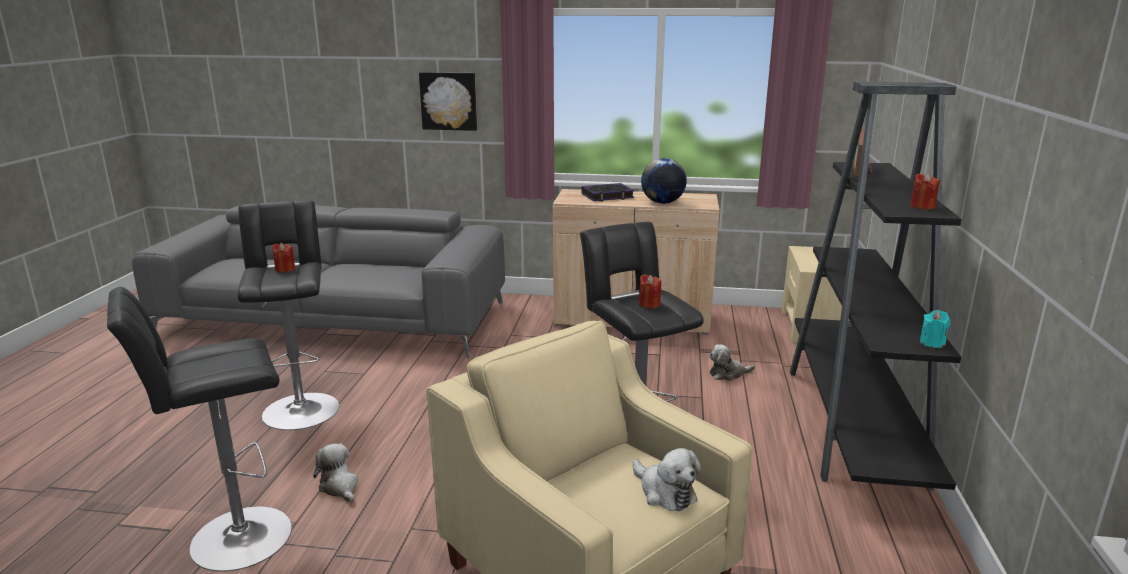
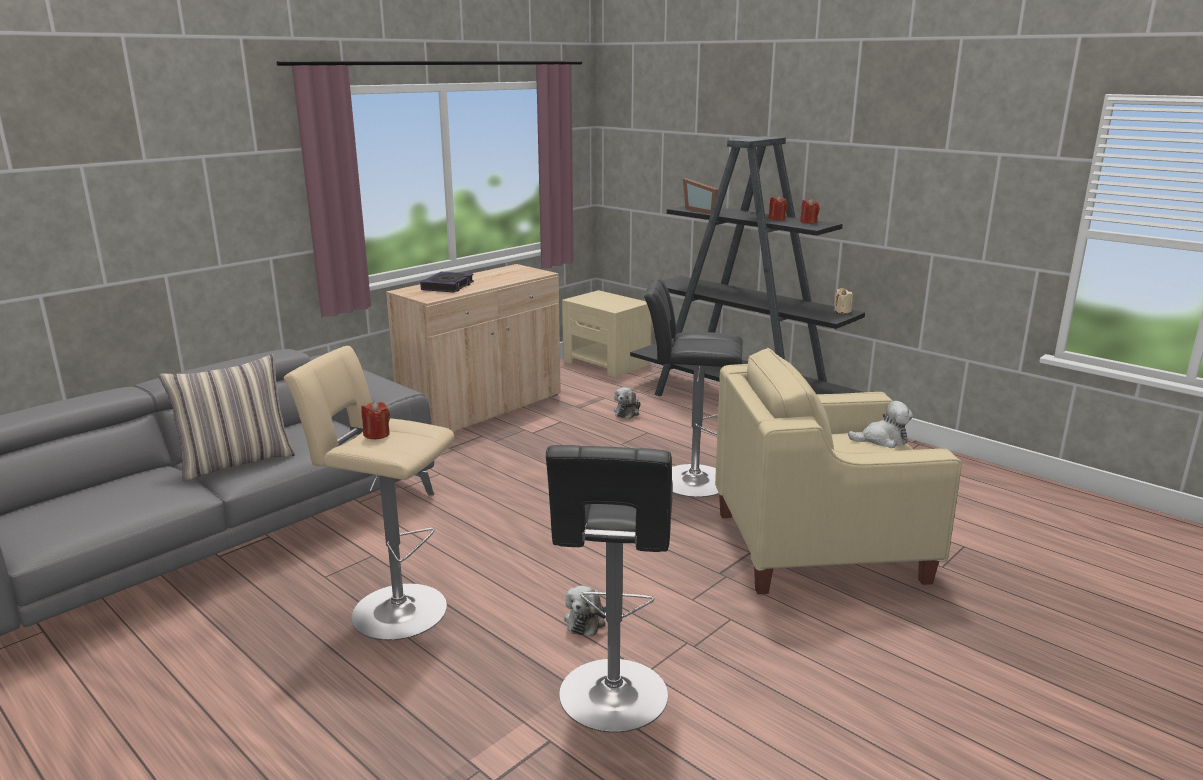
camera: 55 degrees left, 0 degrees up
(301, 408) = (392, 609): black stool -> beige stool
(339, 487) = (586, 620): plush toy -> plush toy turned 75 degrees counterclockwise
(340, 273) = (237, 461): none -> pillow
(449, 101) = (227, 211): picture -> none
(649, 304) = (706, 341): red candle -> red candle (777, 219)
(662, 203) = (506, 279): globe -> none
(932, 343) = (842, 311): turquoise candle -> beige candle

